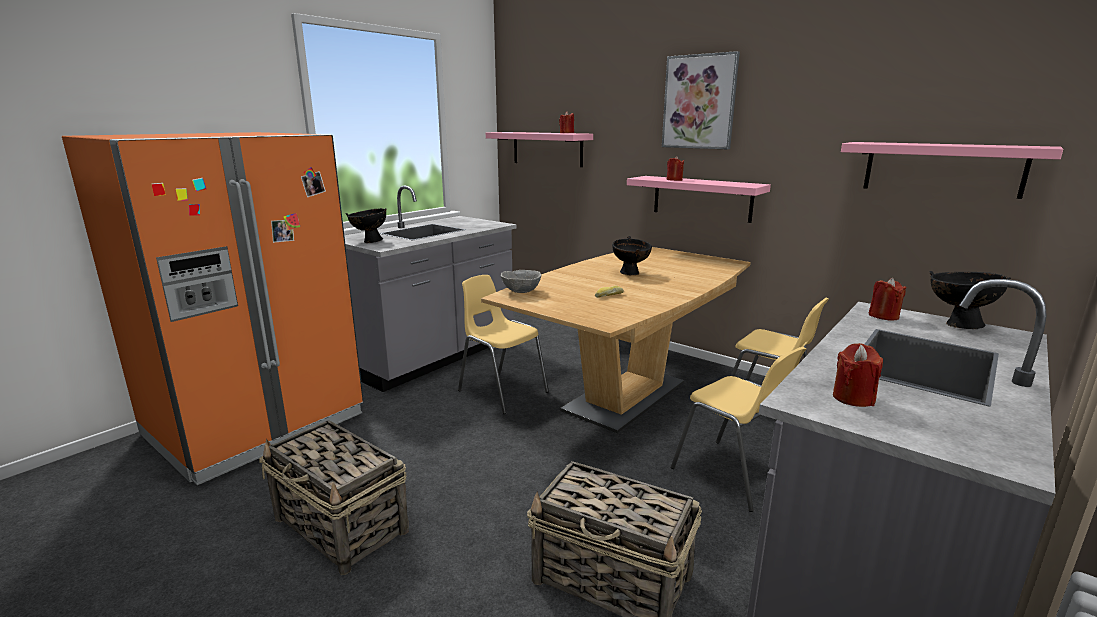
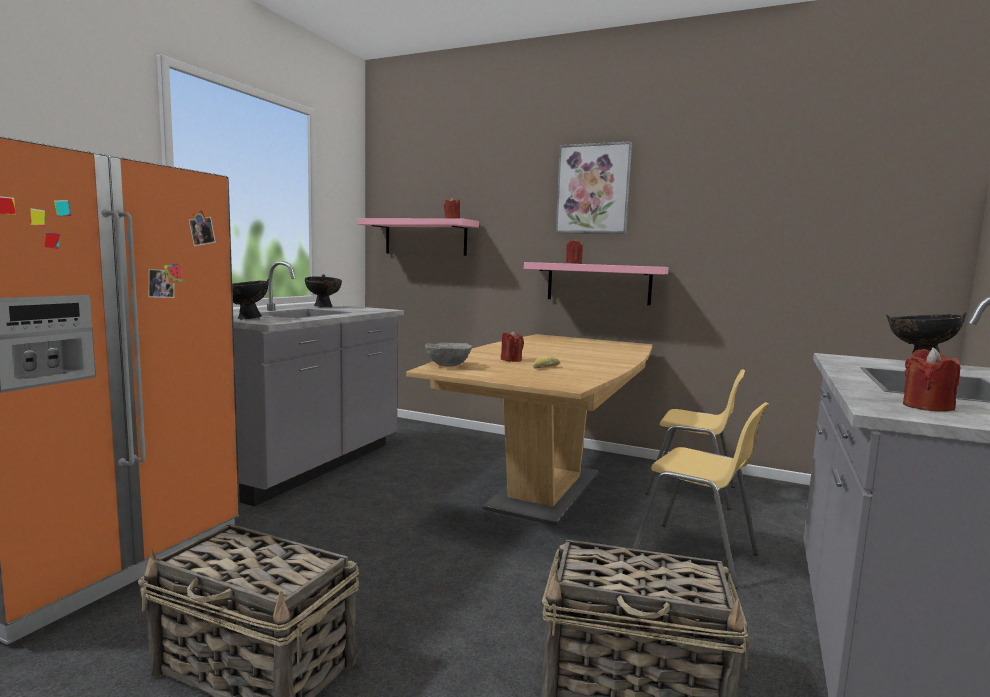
camera: 15 degrees left, 10 degrees down
(502, 391) = (405, 495): yellow chair -> none
(630, 274) = (549, 352): black bowl -> black bowl (323, 306)
(883, 316) = (851, 360): red candle -> red candle (511, 360)
(942, 168) = (827, 247): pink shelf -> none

